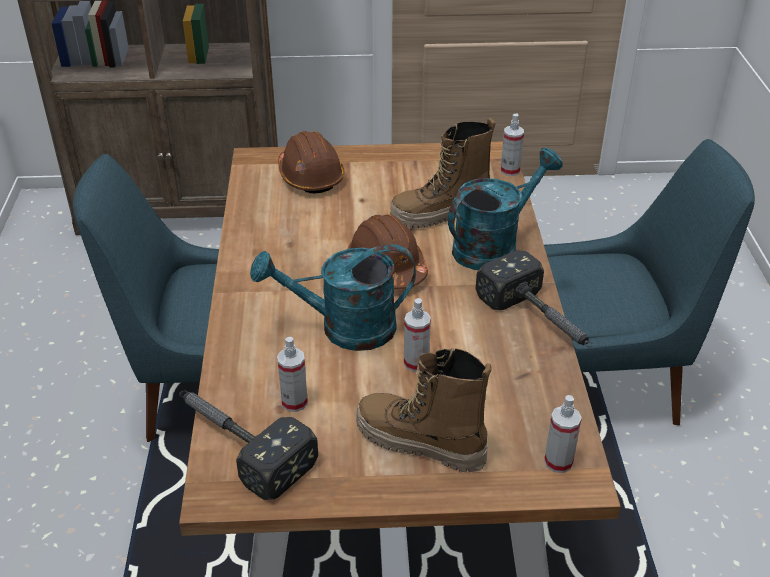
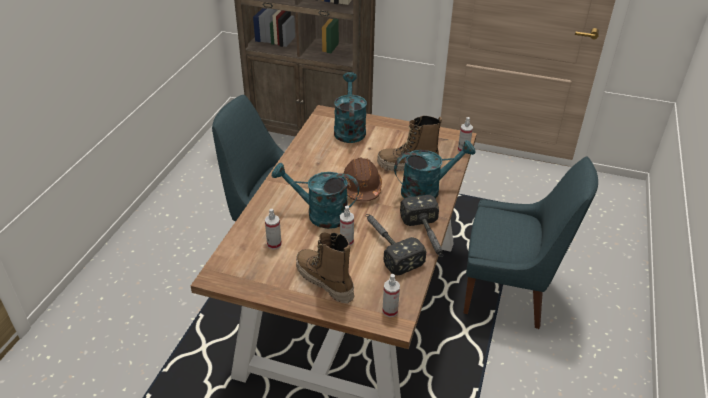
camera: 20 degrees right, 0 degrees up
(237, 443) = (236, 256): hammer -> hammer (387, 246)
(310, 176) = (349, 129): brown hard hat -> turquoise watering can

